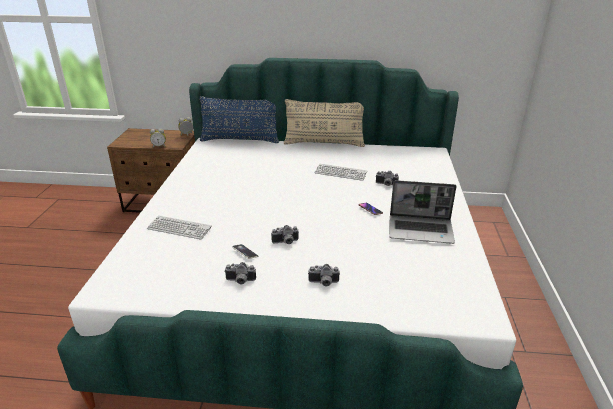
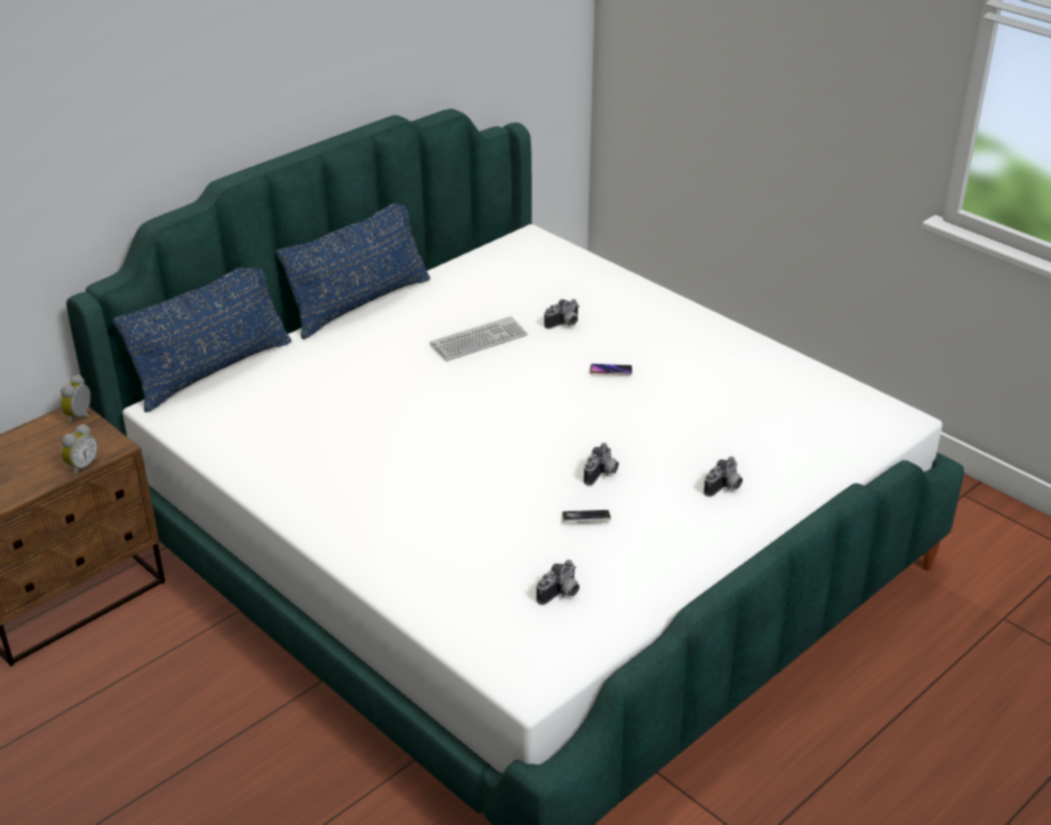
camera: 50 degrees left, 5 degrees up
(179, 228) = (443, 551): keyboard -> none
(240, 281) = (647, 549): camera -> camera (561, 594)
(324, 143) = (360, 304): beige pillow -> blue pillow
(421, 230) = (704, 362): laptop -> none

